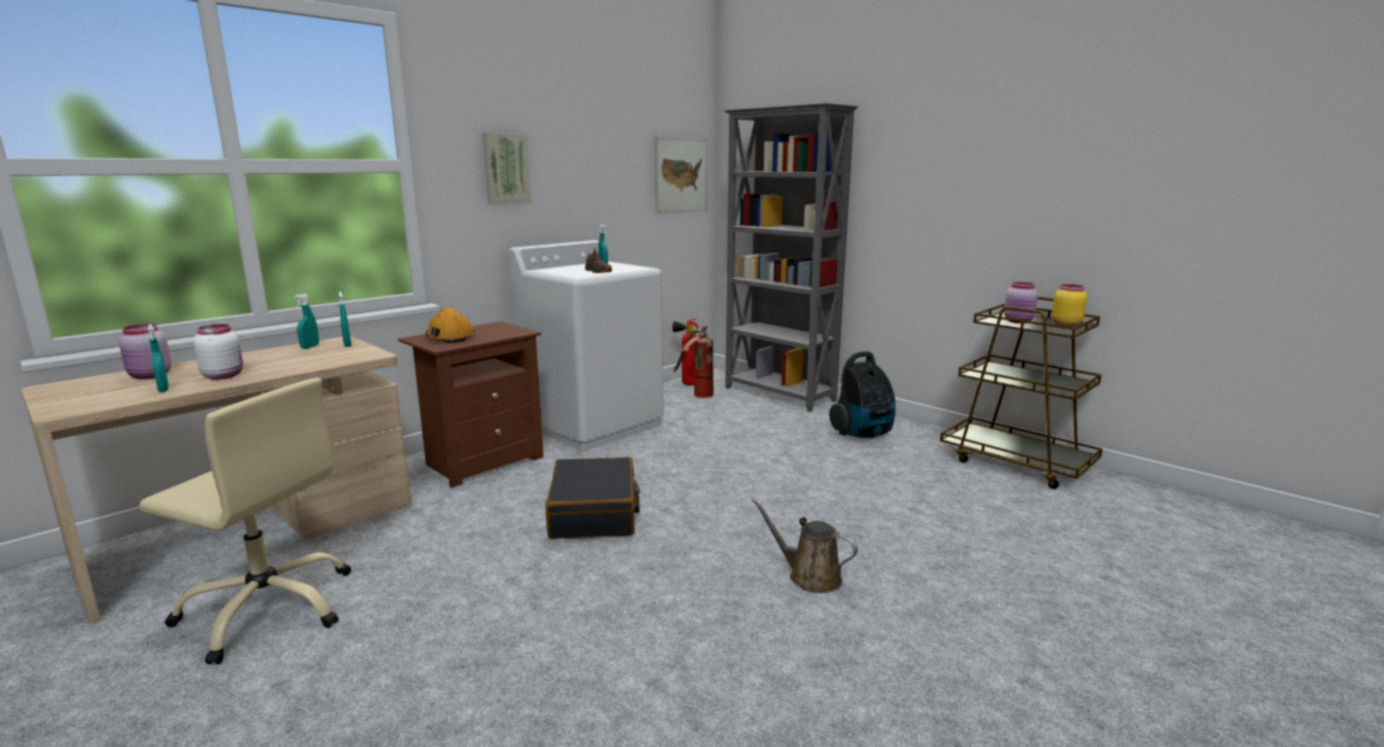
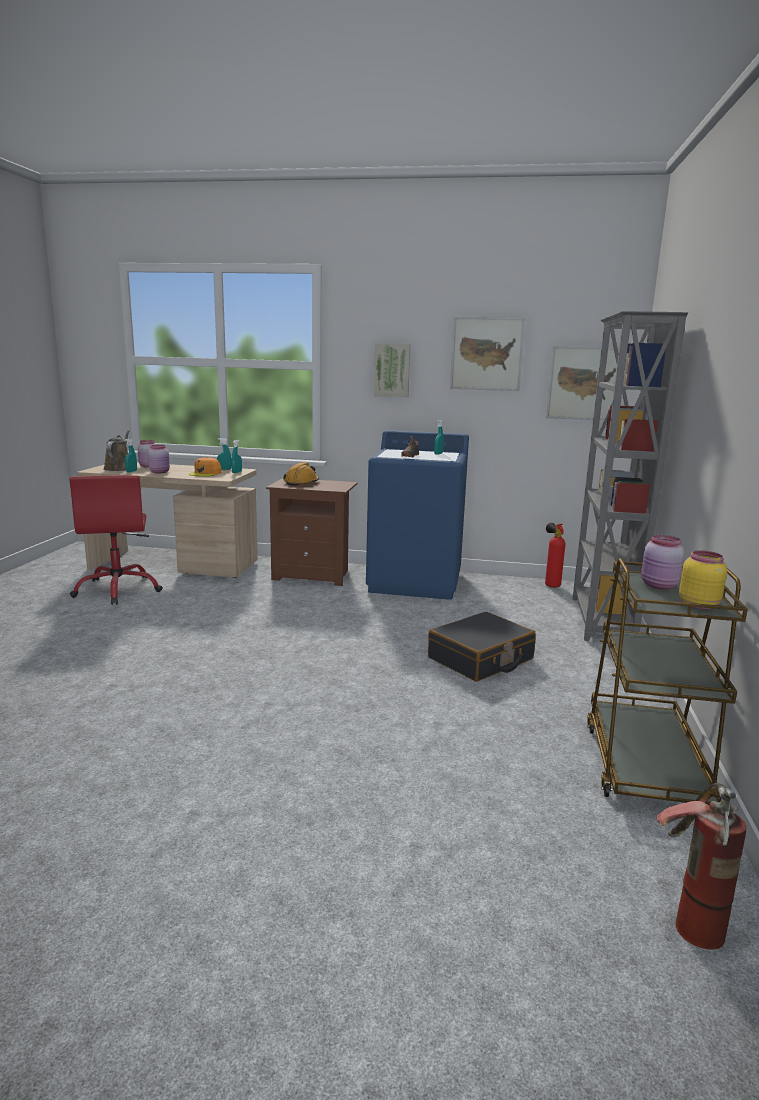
camera: 55 degrees right, 0 degrees up
(224, 376) = (160, 472): white jar -> pink jar
(268, 608) = (118, 590): beige office chair -> red office chair
(310, 357) = (205, 473): none -> orange cap
(593, 424) = (415, 582): white washing machine -> blue washing machine
(594, 513) = (284, 620): black suitcase -> black suitcase (481, 659)
(600, 146) = (486, 354): none -> picture
(696, 394) = (536, 593): fire extinguisher -> fire extinguisher (687, 915)
(809, 577) = (270, 703): brown watering can -> brown watering can (119, 468)
(863, 434) = (574, 673): vacuum cleaner -> none

